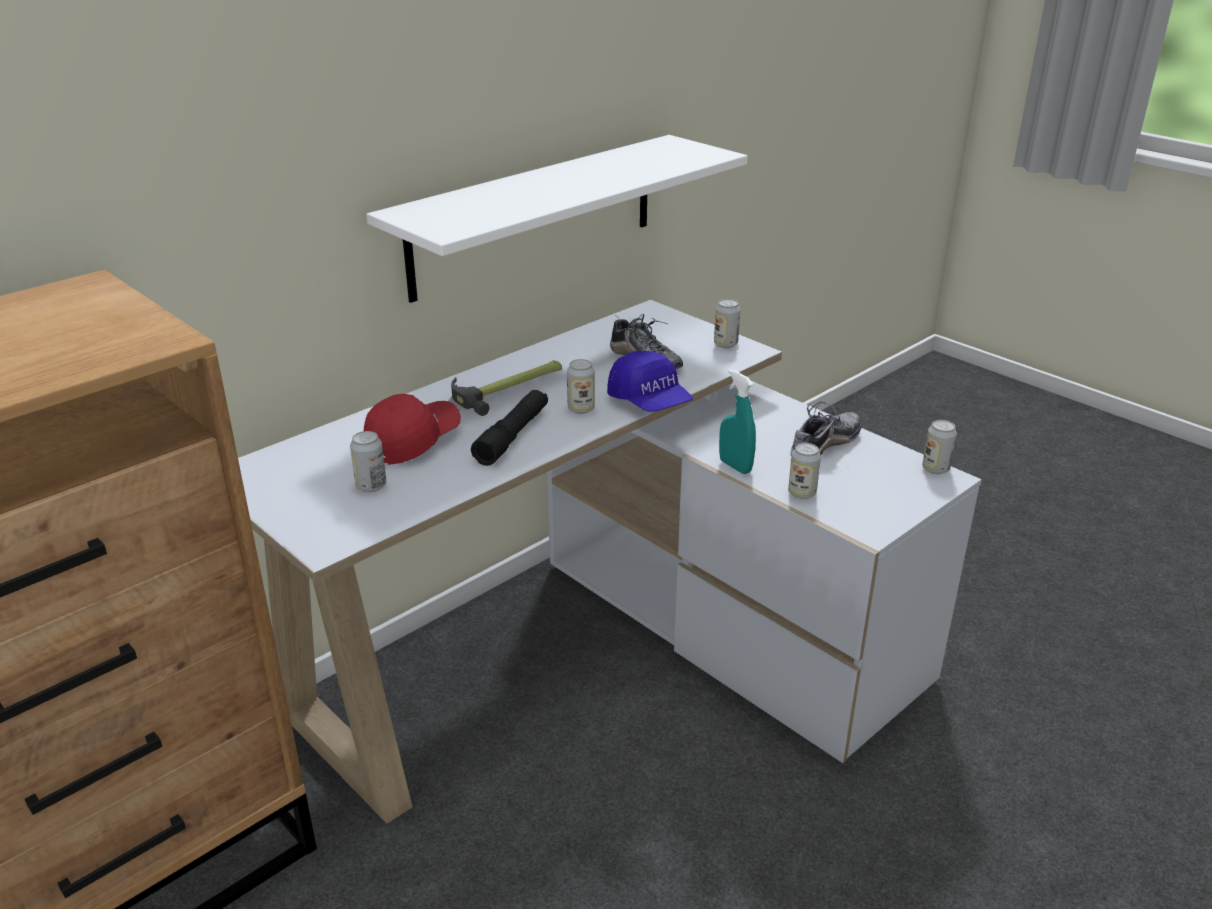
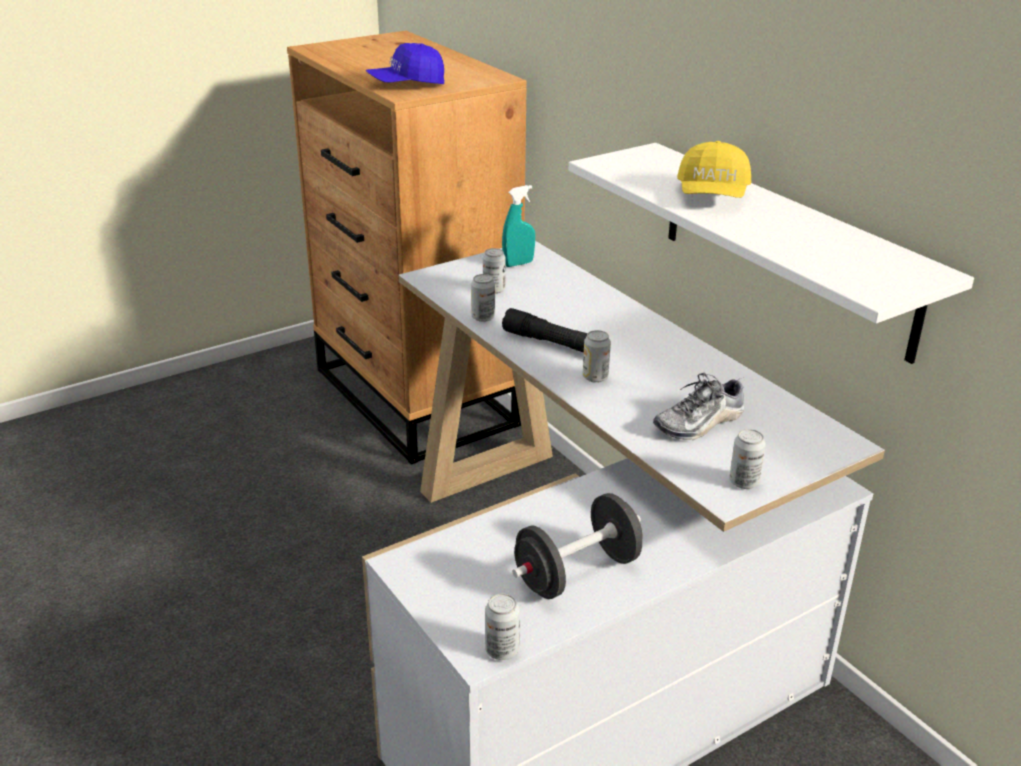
camera: 100 degrees right, 0 degrees up
(413, 441) = (555, 305): red cap -> none
(511, 387) = (645, 348): hammer -> none
(534, 191) = (712, 195): none -> yellow cap
(650, 402) = (602, 414): blue cap -> blue cap (406, 84)
(735, 466) = (545, 501): turquoise spray bottle -> turquoise spray bottle (518, 264)
(802, 493) = (481, 533): can -> can (483, 317)
(824, 445) = (577, 573): shoe -> black dumbbell

